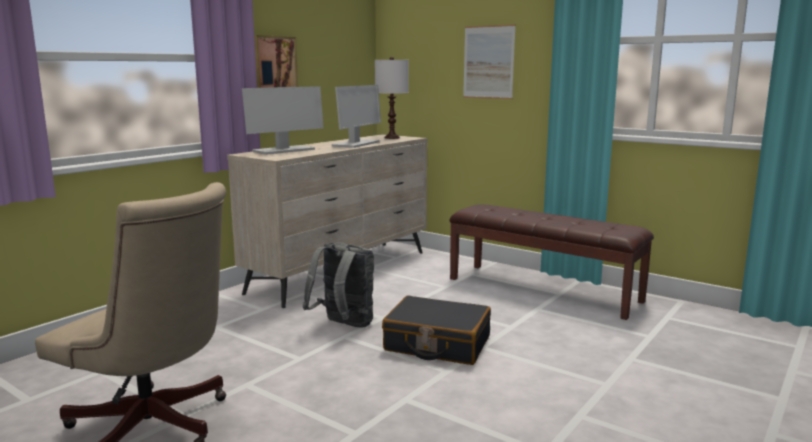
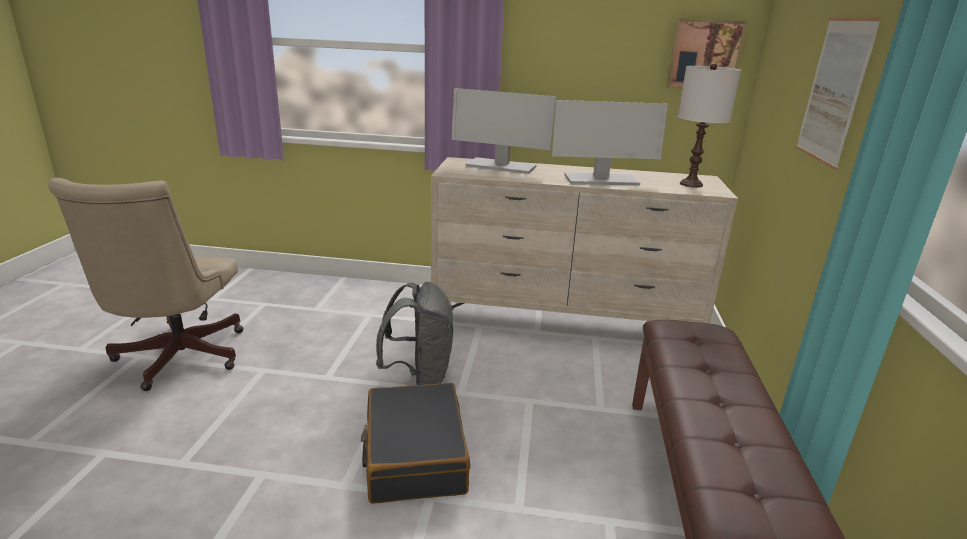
camera: 60 degrees right, 10 degrees up
(273, 63) = (550, 60): picture -> picture (704, 55)

